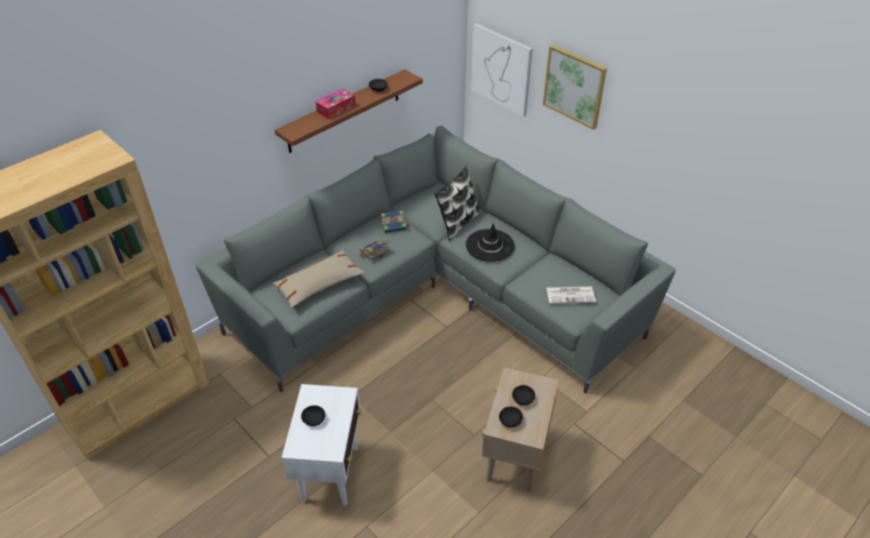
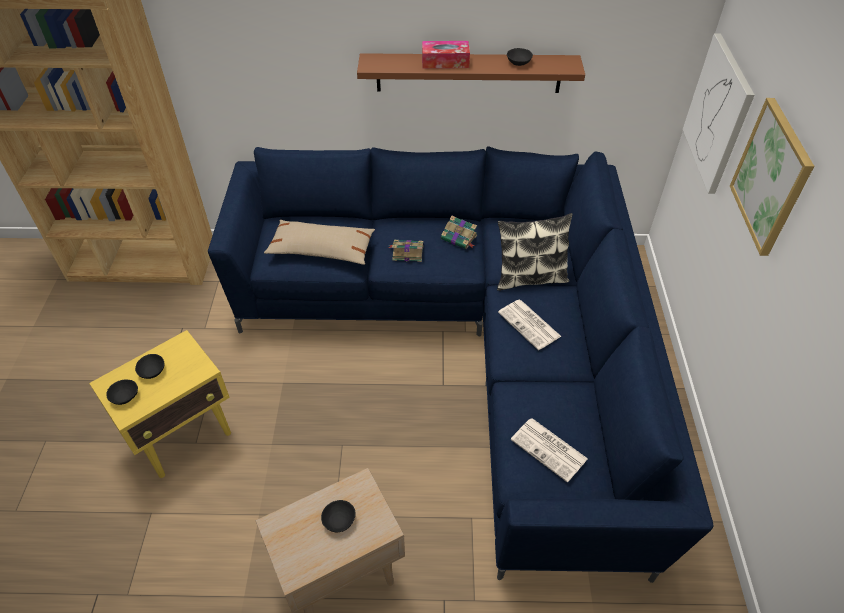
camera: 45 degrees right, 5 degrees up
(330, 473) = (186, 438): white side table -> yellow side table
(435, 295) = (471, 344): grey sofa -> blue sofa
(490, 245) = (530, 325): black hat -> newspaper
(510, 420) = (297, 530): black bowl -> black bowl (125, 395)

